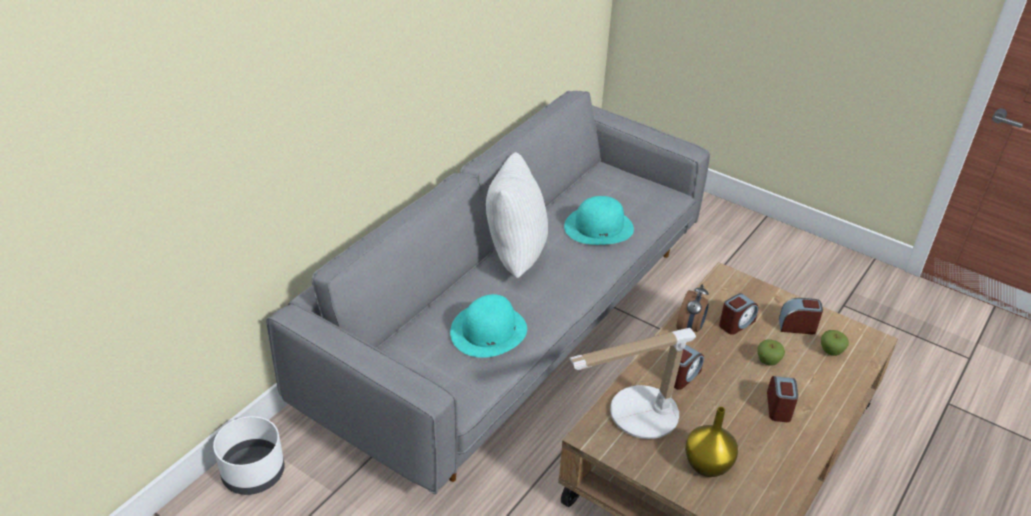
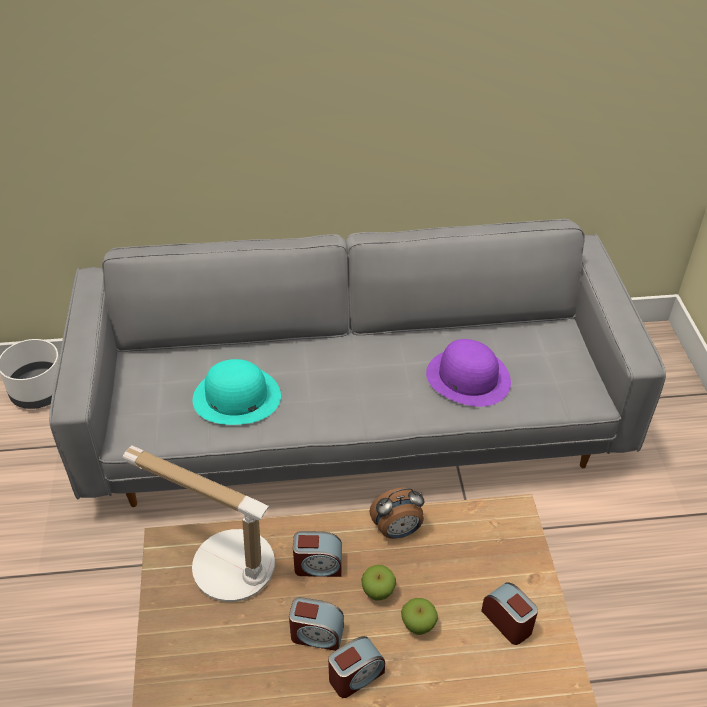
camera: 50 degrees right, 5 degrees up
(513, 254) = (357, 349): white pillow -> none
(599, 227) = (468, 377): turquoise hat -> purple hat
(708, 465) = (209, 660): yellow vase -> none
(736, 323) = (449, 564): alarm clock -> alarm clock (316, 635)
(831, 352) = (501, 677): apple -> apple (378, 592)

